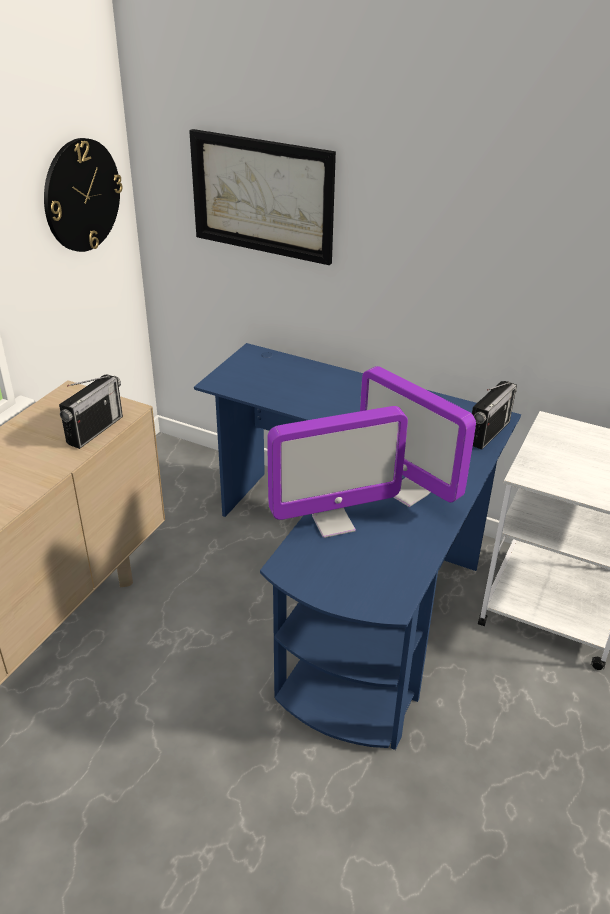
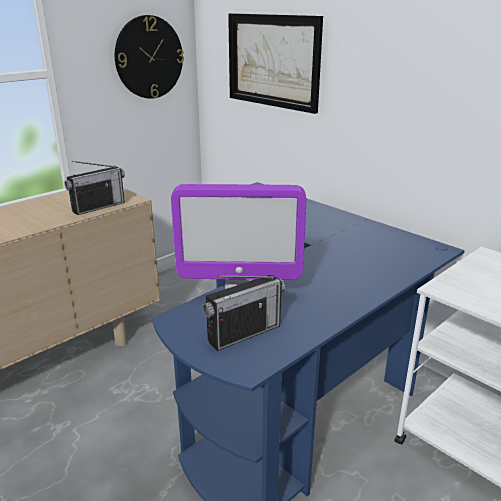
camera: 20 degrees right, 10 degrees down
(408, 492) = (323, 286): monitor -> none
(488, 433) = (425, 257): radio -> radio (244, 333)

